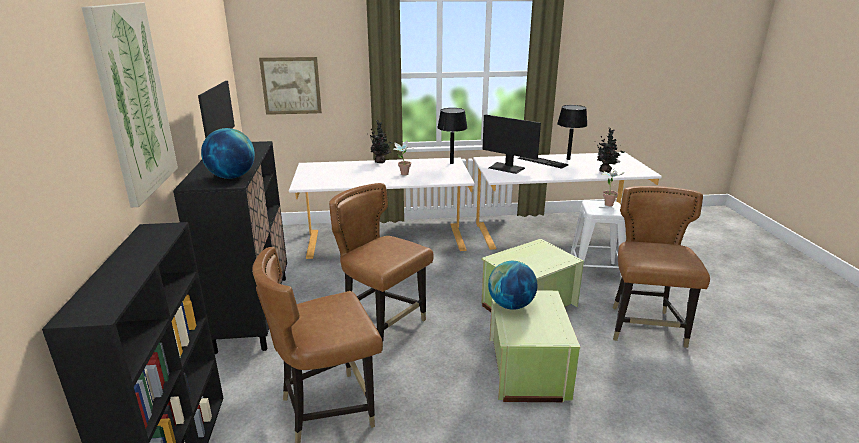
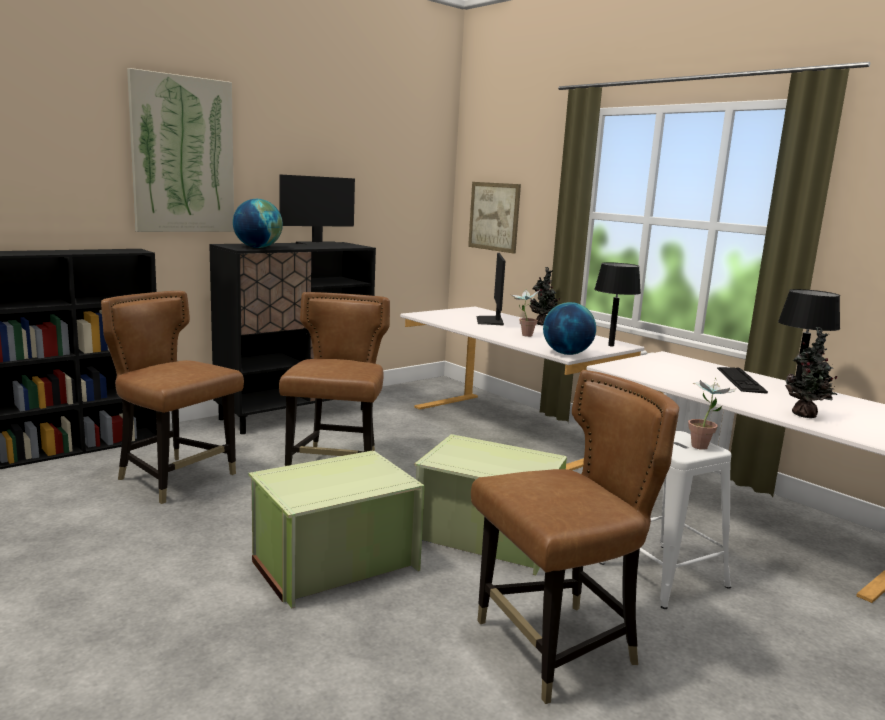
camera: 55 degrees right, 10 degrees down
(506, 168) = (661, 367): monitor -> monitor (491, 320)
(511, 305) = (348, 464): globe -> globe (566, 354)

